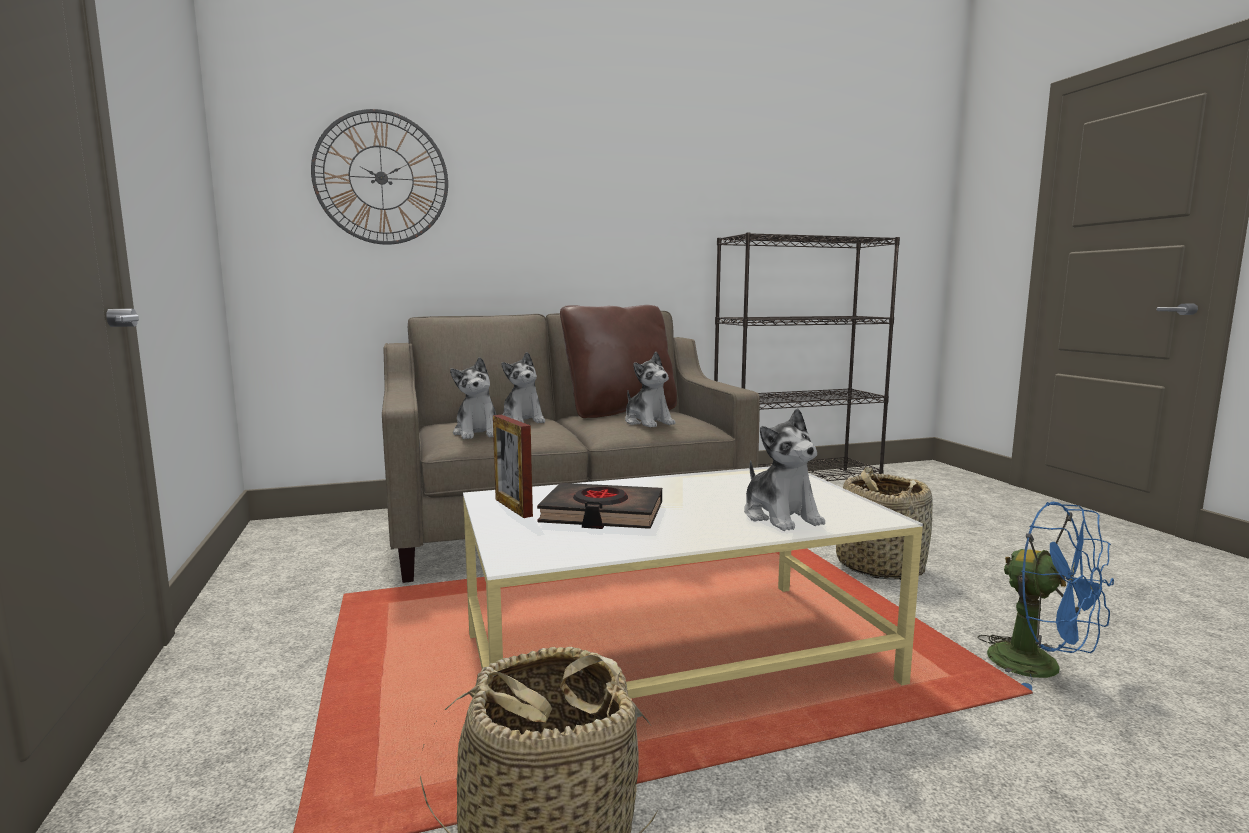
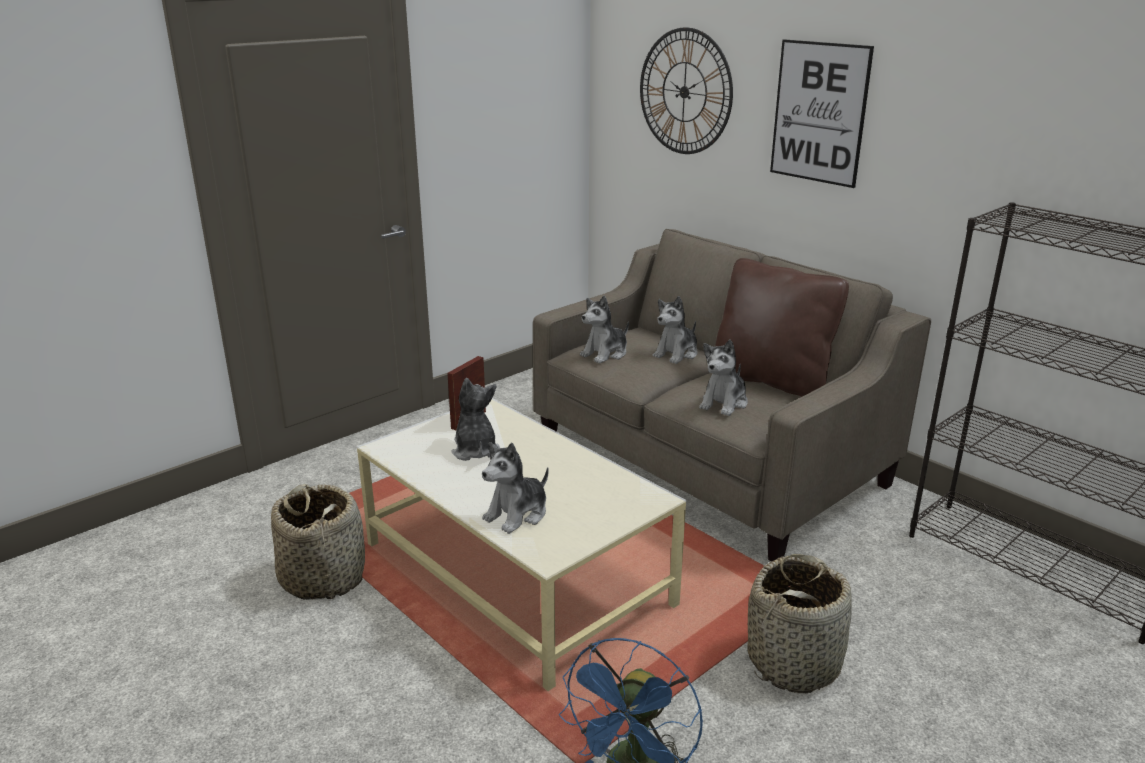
camera: 65 degrees right, 15 degrees up
(547, 188) = (819, 113): none -> picture
(602, 514) = (475, 450): black book -> plush toy

